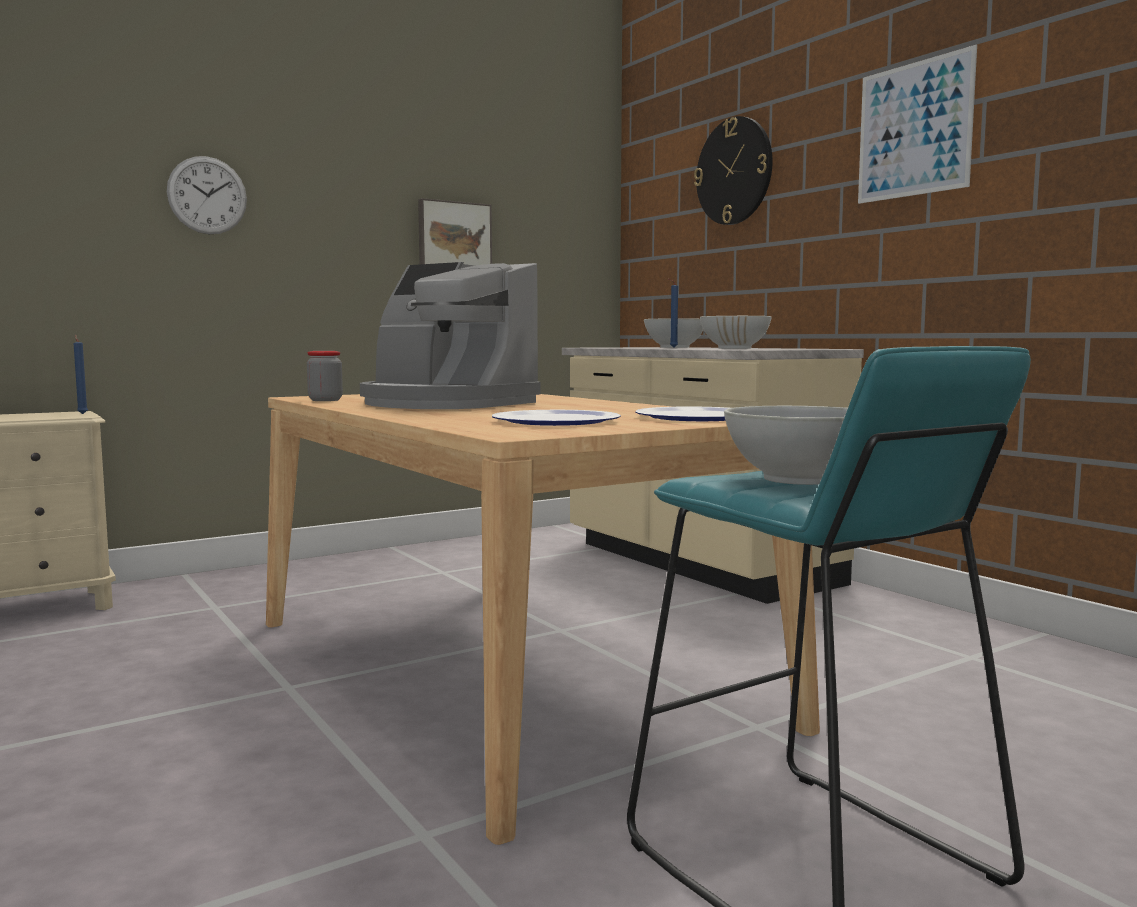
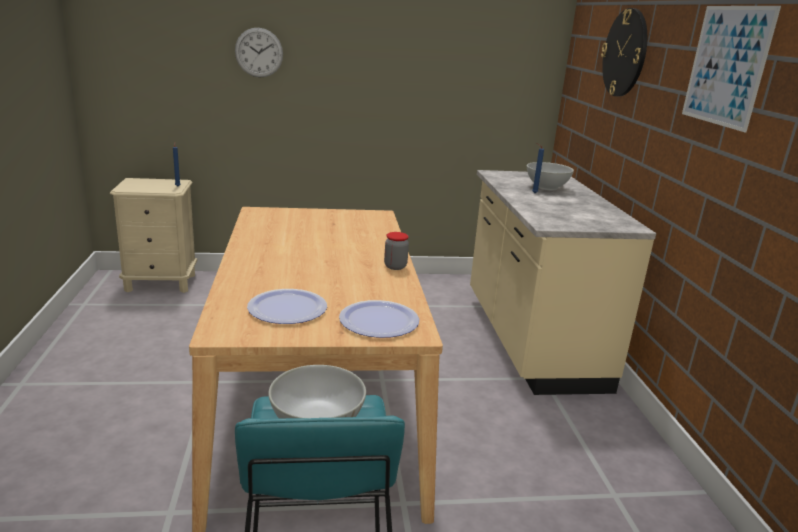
camera: 25 degrees right, 15 degrees up
(325, 400) = (256, 222): jar -> jar (395, 266)
(445, 404) = (300, 247): coffee machine -> none
(454, 241) = (424, 80): picture -> none
(734, 348) = (560, 211): white bowl -> none

